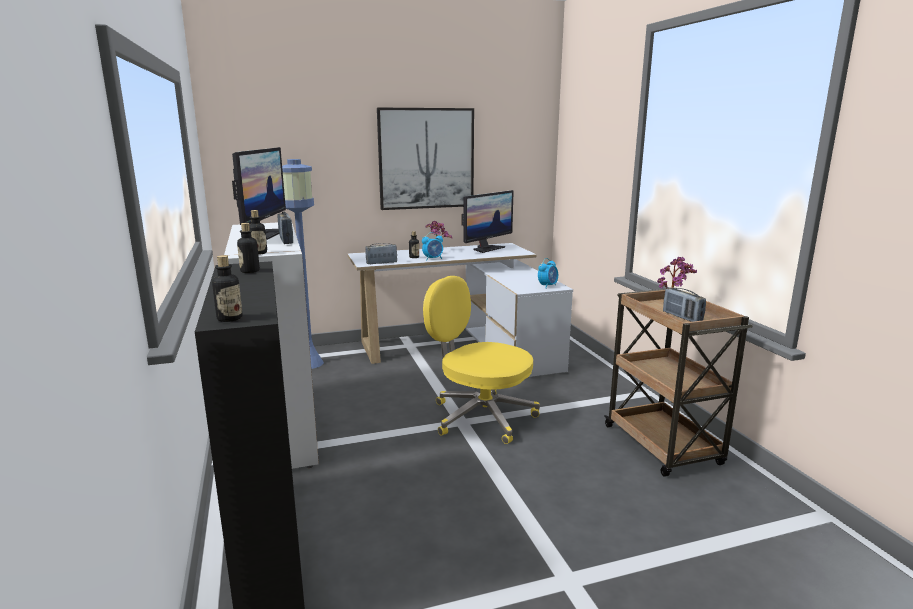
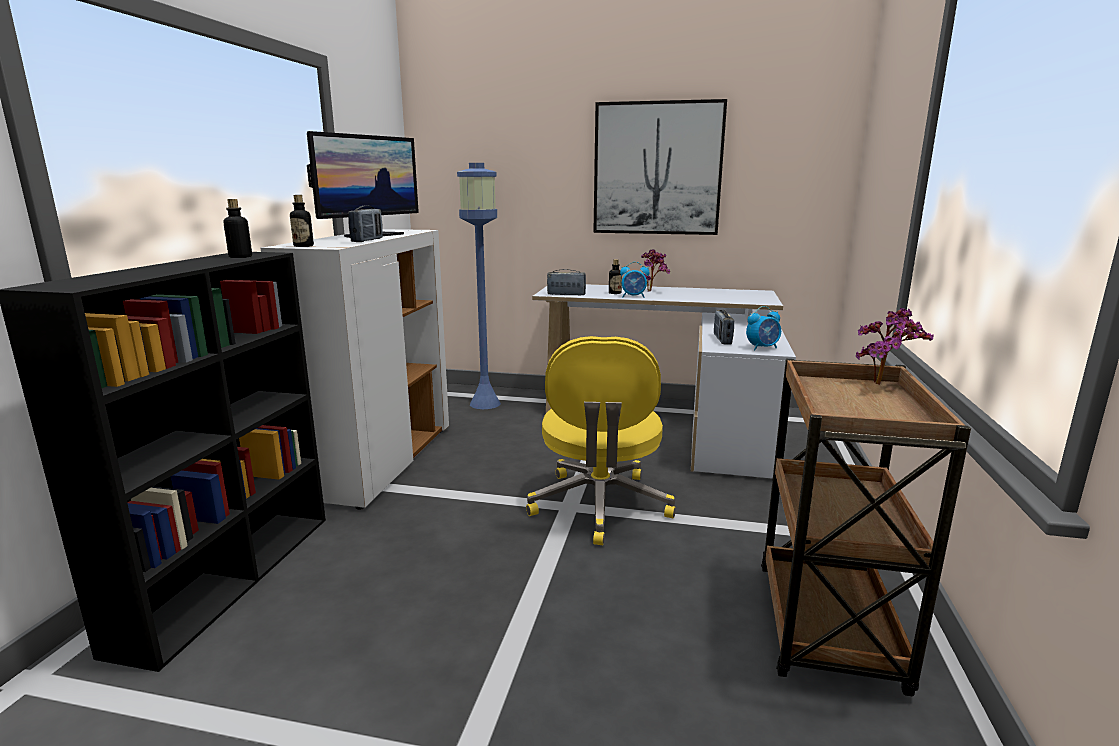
camera: 30 degrees right, 0 degrees up
(229, 318) = (60, 284): bottle -> none
(480, 416) = (599, 506): yellow office chair -> yellow office chair turned 150 degrees counterclockwise
(486, 248) = (724, 293): monitor -> none
(682, 317) = (854, 410): radio -> radio (722, 339)

